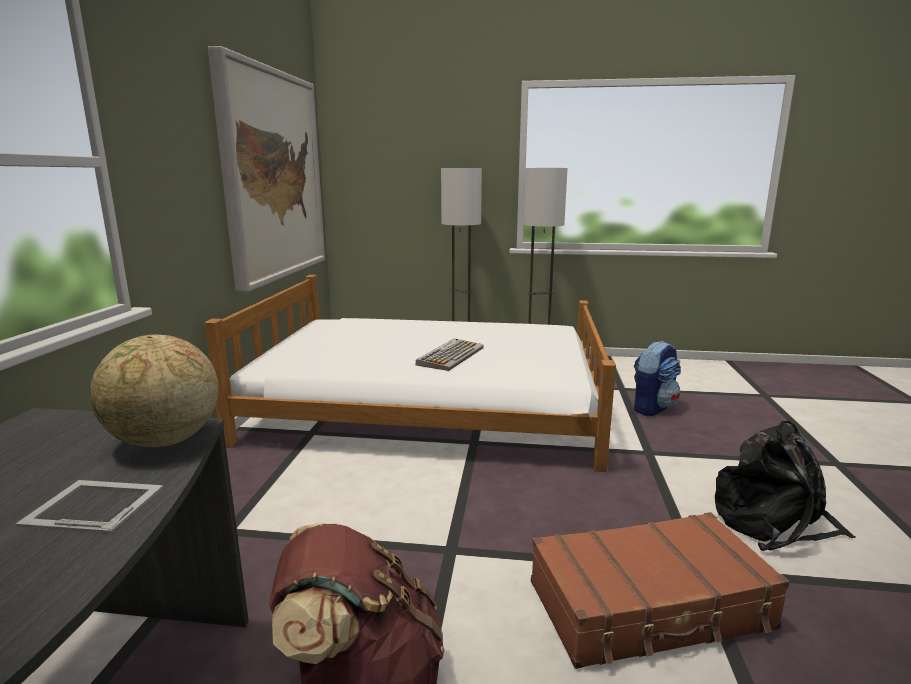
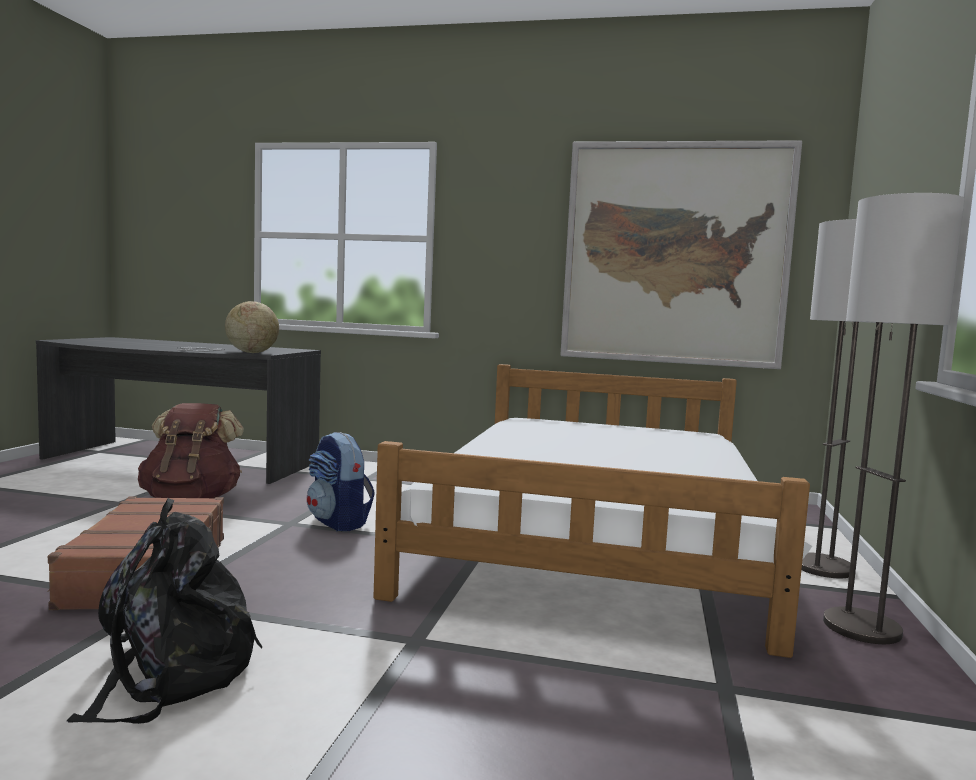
camera: 95 degrees right, 10 degrees down
(450, 356) = (549, 453): keyboard -> none
(652, 408) = (612, 696): backpack -> backpack (339, 523)

